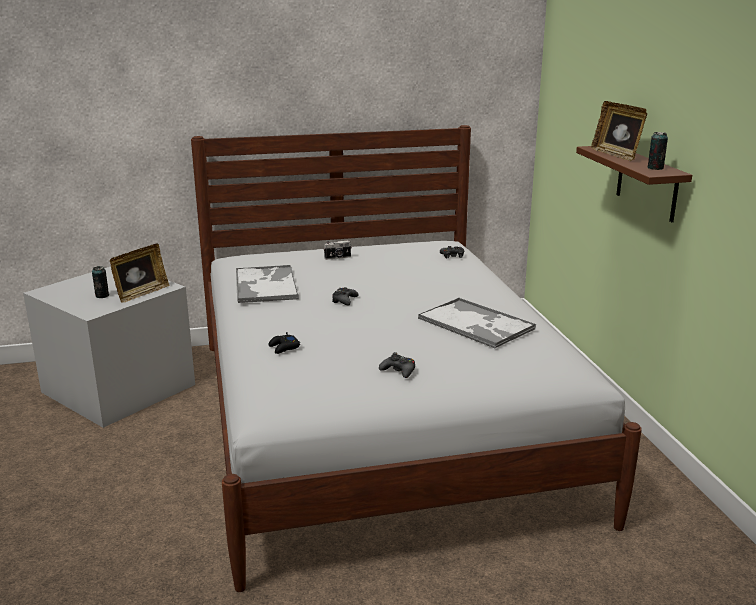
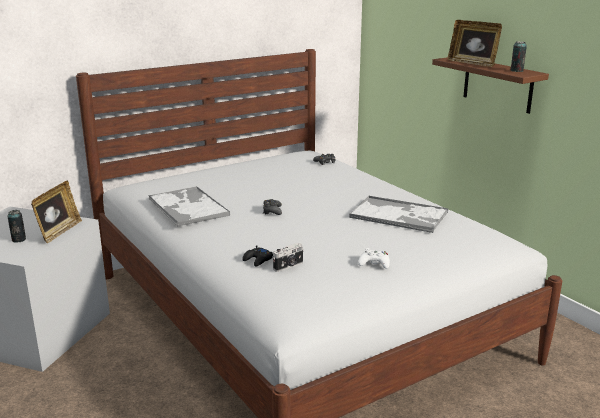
camera: 20 degrees left, 0 degrees up
(338, 257) = (229, 175): camera -> camera (289, 266)
(398, 371) = (374, 264): black game controller -> white game controller

